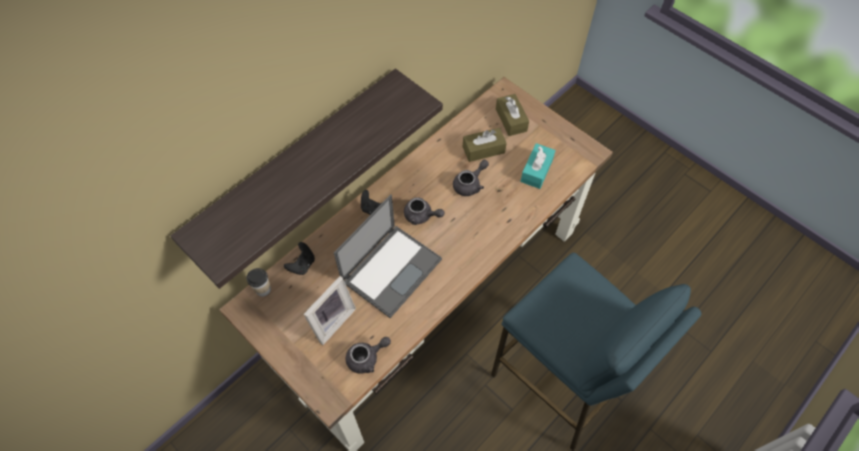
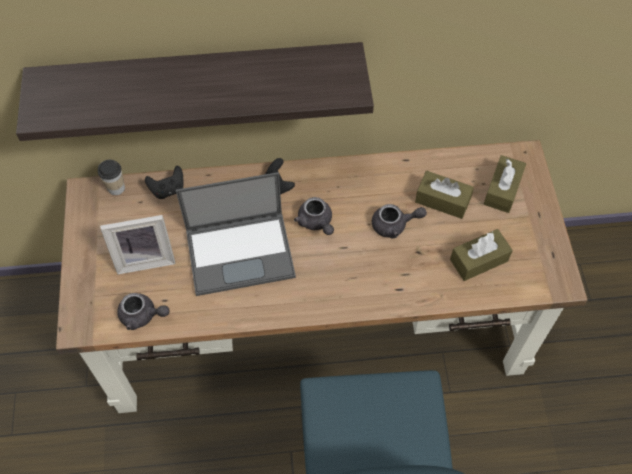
camera: 40 degrees right, 0 degrees up
(536, 171) = (478, 260): turquoise tissue box -> brown tissue box

